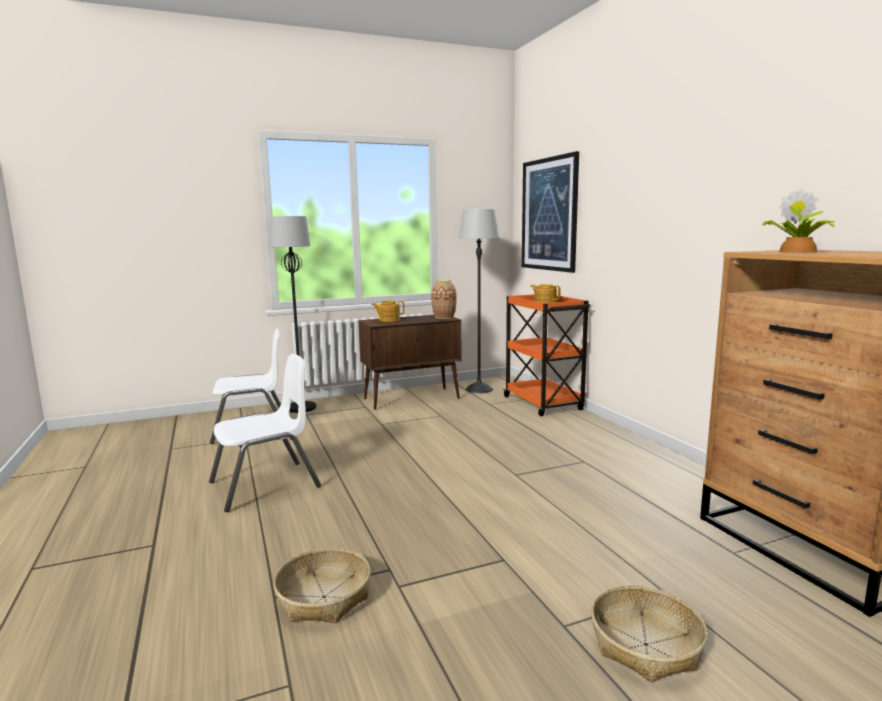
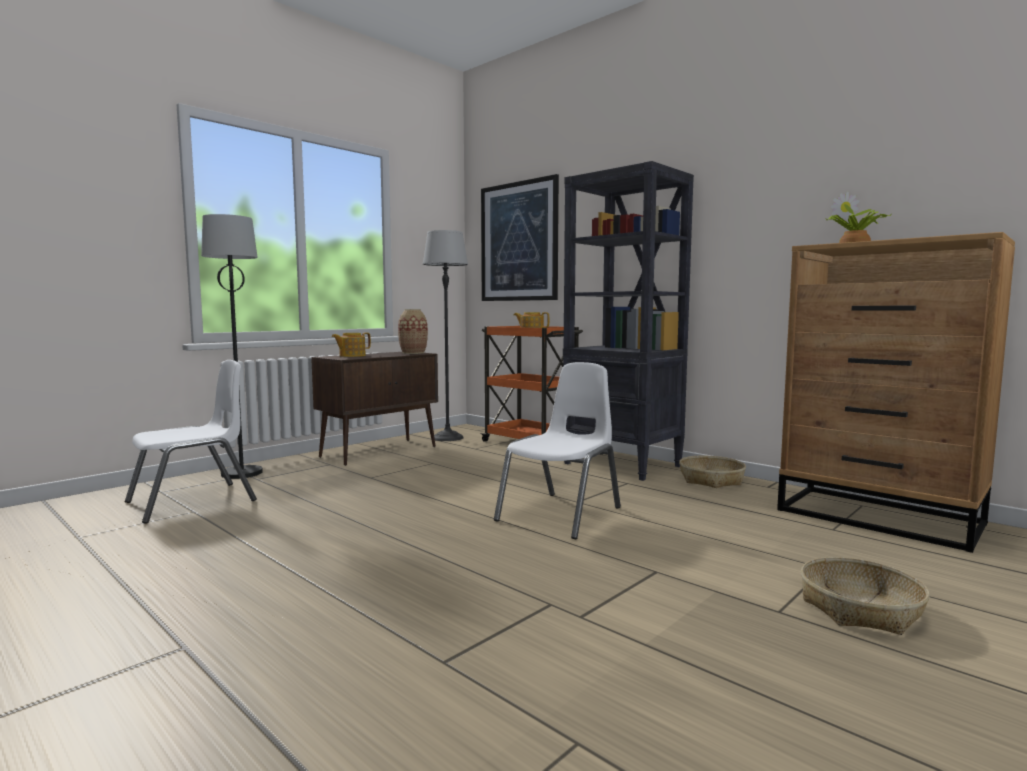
camera: 25 degrees left, 5 degrees down
(266, 485) = (286, 554): white chair -> white chair (561, 514)
(324, 597) = (508, 646): basket -> basket (711, 480)
(602, 440) = (623, 465): none -> black bookcase

